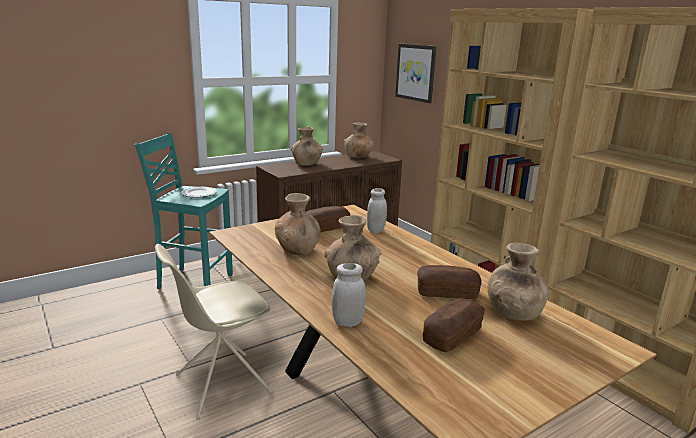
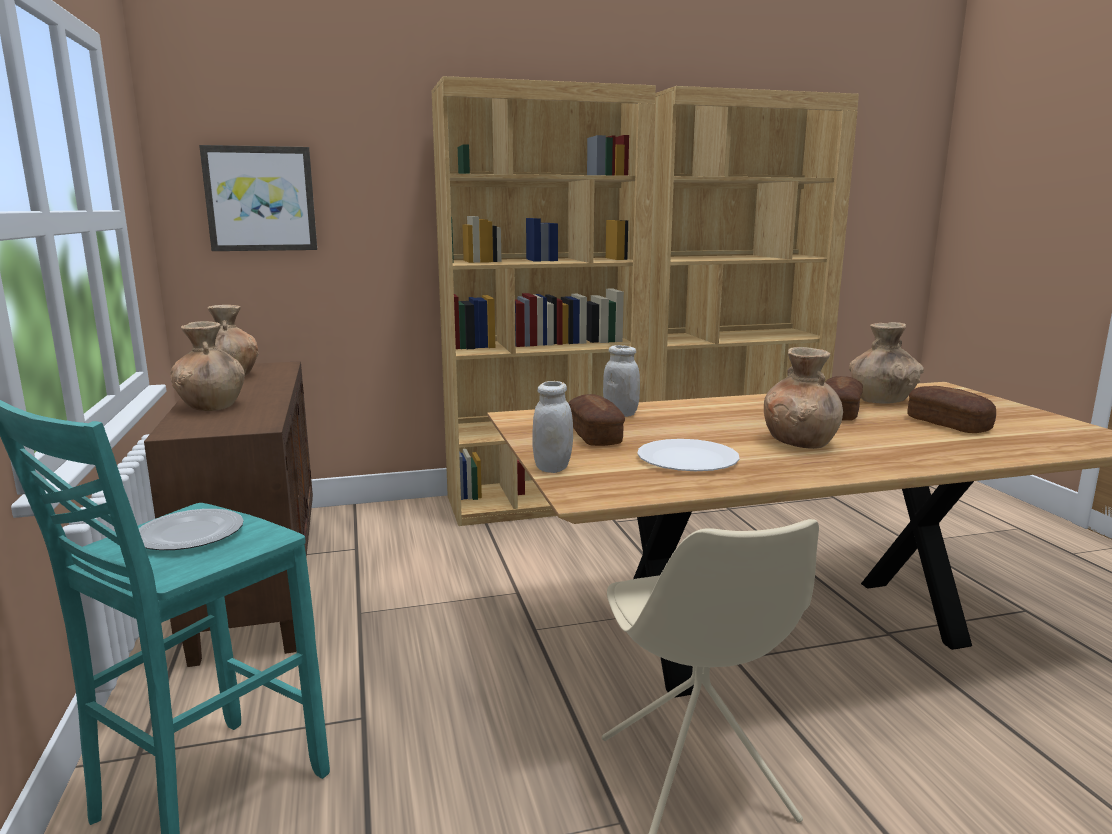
camera: 70 degrees left, 5 degrees down
(298, 250) = (687, 458): brown vase -> white plate
(347, 322) = (936, 457): white jar -> white jar (552, 468)

